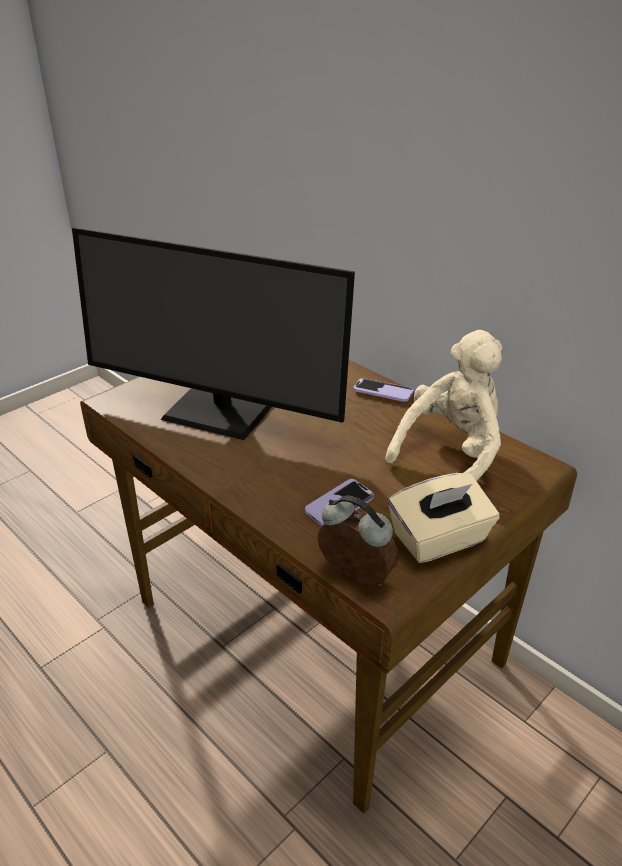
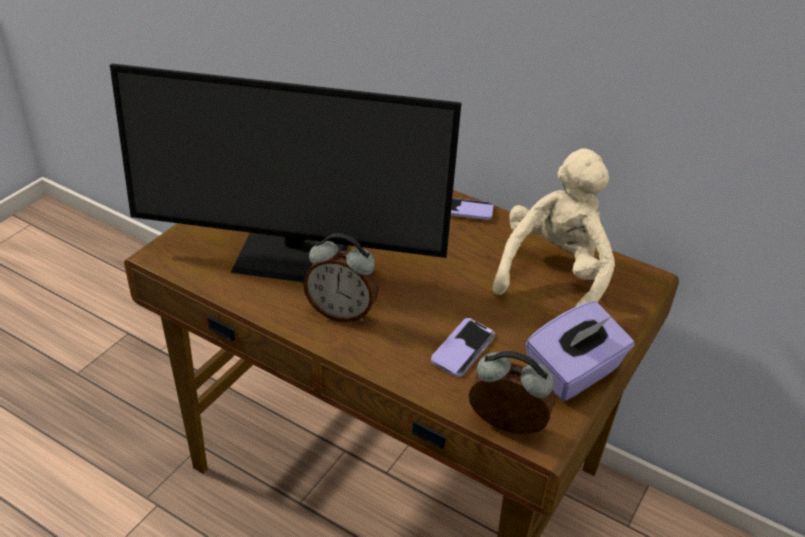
camera: 15 degrees left, 5 degrees up
(242, 461) = (342, 312): none -> alarm clock
(439, 540) = (574, 373): beige tissue box -> purple tissue box

